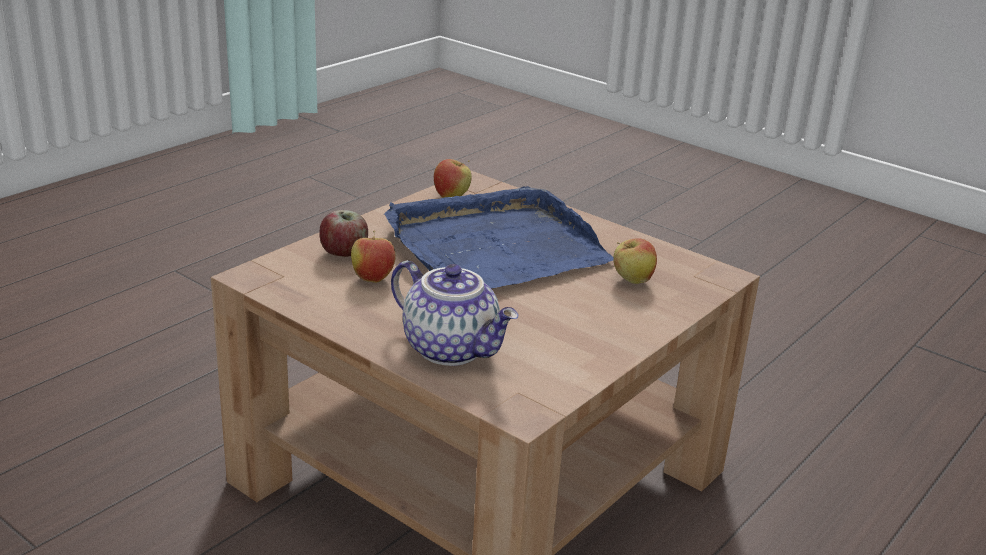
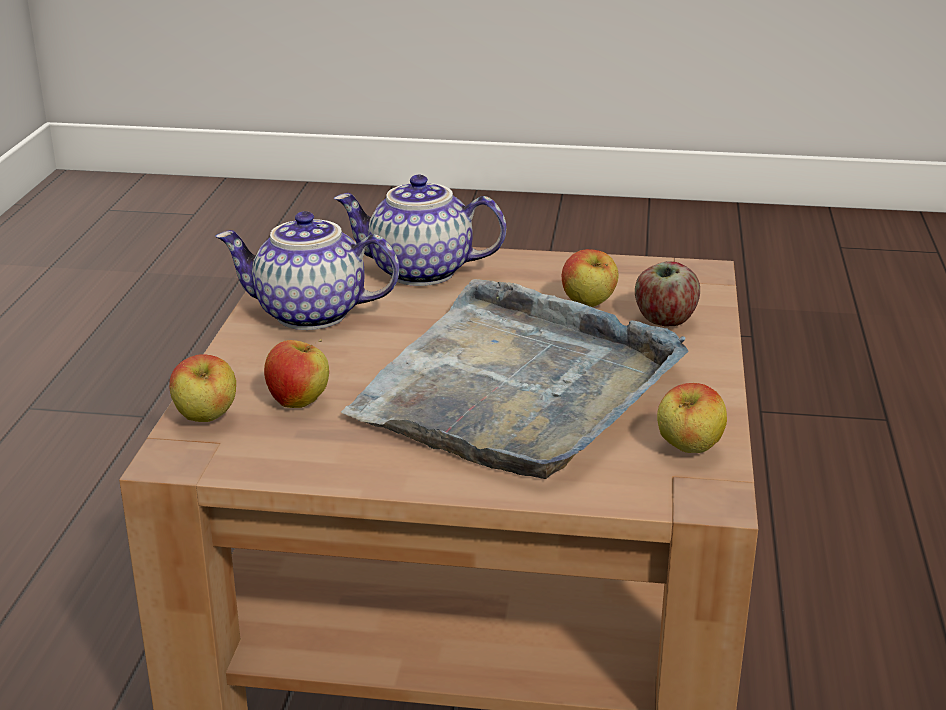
camera: 150 degrees right, 0 degrees up
(494, 247) = (517, 388): blue tray -> grey tray
(576, 340) = (309, 315): none -> teapot
(695, 289) = (206, 420): none -> apple

